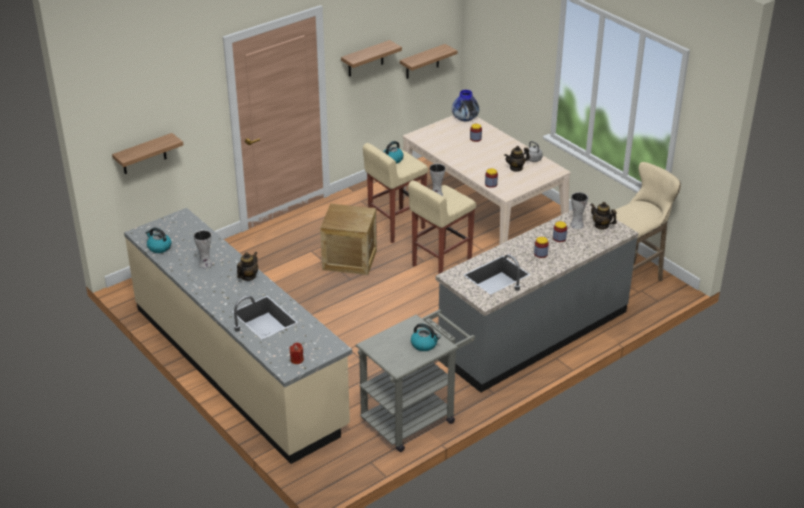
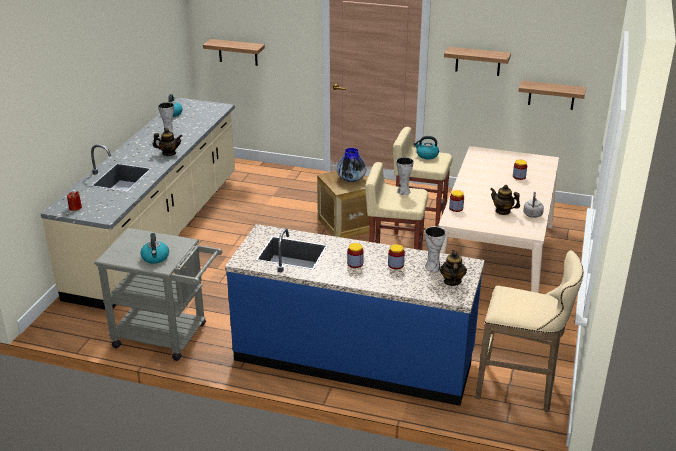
camera: 55 degrees right, 5 degrees down
(465, 118) = (544, 161): vase -> vase (351, 179)
(533, 333) = (354, 357): grey counter -> blue counter

